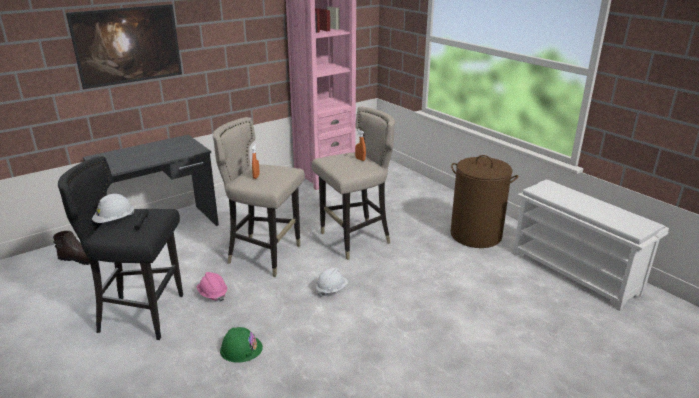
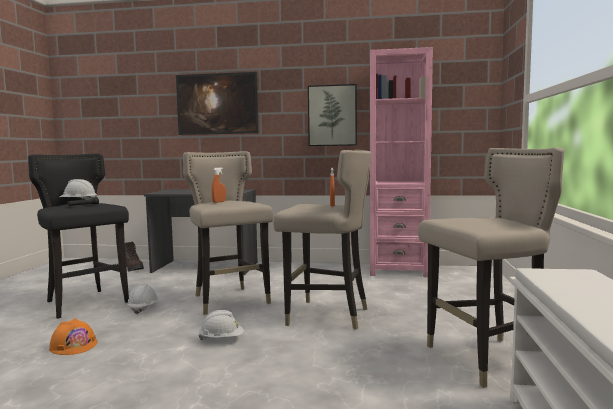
camera: 45 degrees right, 20 degrees down
(212, 294) = (143, 308): pink hard hat -> white hard hat
(241, 349) = (74, 345): green hard hat -> orange hard hat
(253, 46) = (332, 115): none -> picture
(476, 235) = (487, 360): brown laundry basket -> beige stool

